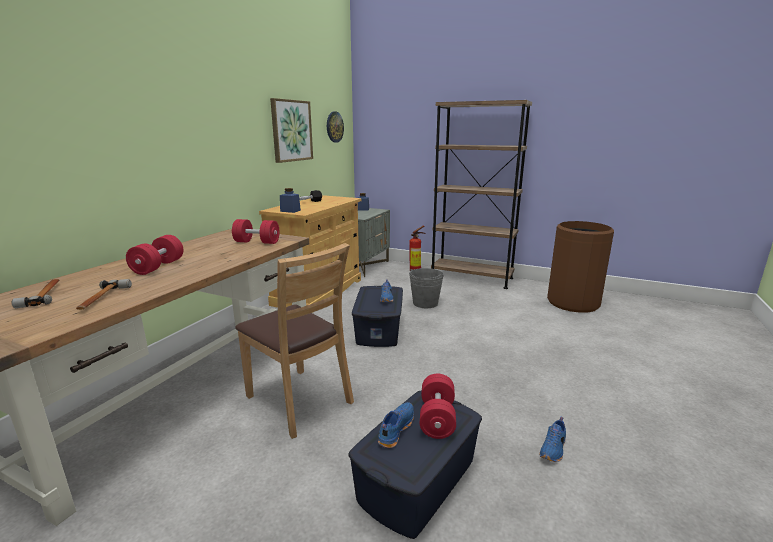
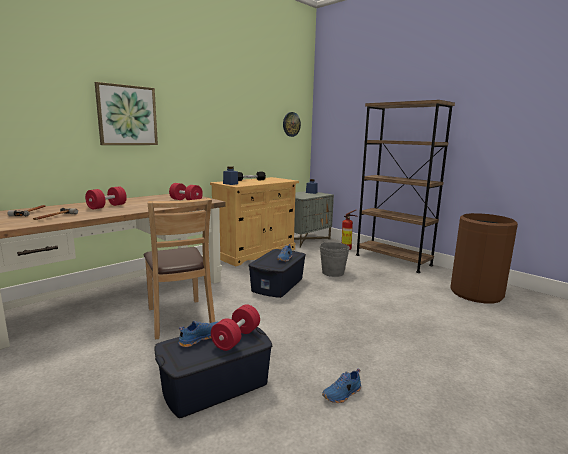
camera: 20 degrees right, 5 degrees down
(291, 131) = (247, 125): picture -> picture (127, 115)

